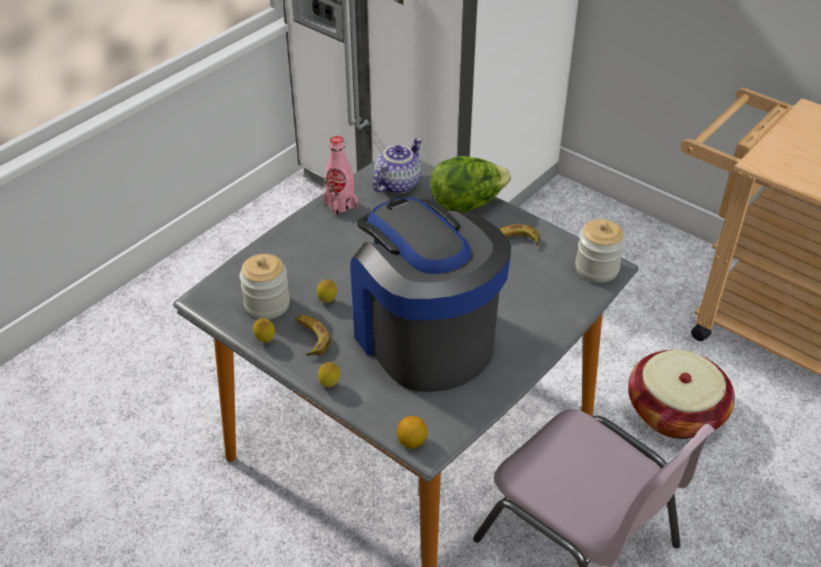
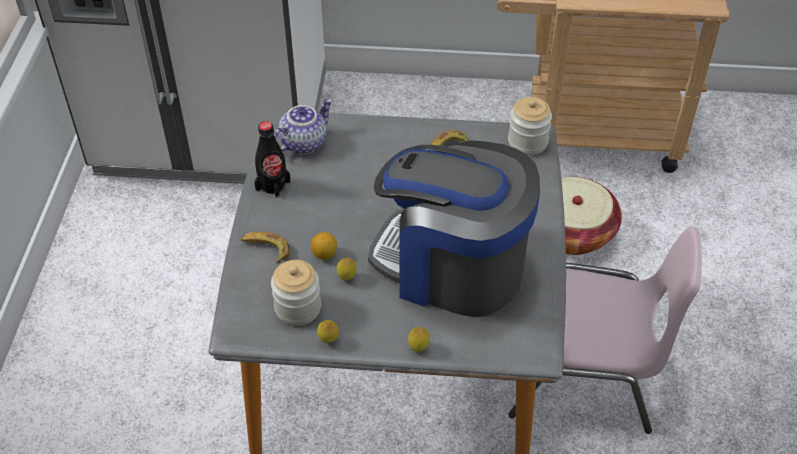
camera: 35 degrees left, 5 degrees up
(311, 338) = (364, 317): banana -> banana (266, 249)
(340, 205) = (273, 185): pink bottle -> black bottle
(397, 184) = (303, 142): teapot -> teapot turned 45 degrees clockwise
(412, 442) = (524, 357): lemon -> lemon (324, 254)
(467, 204) = (379, 134): lettuce -> none

